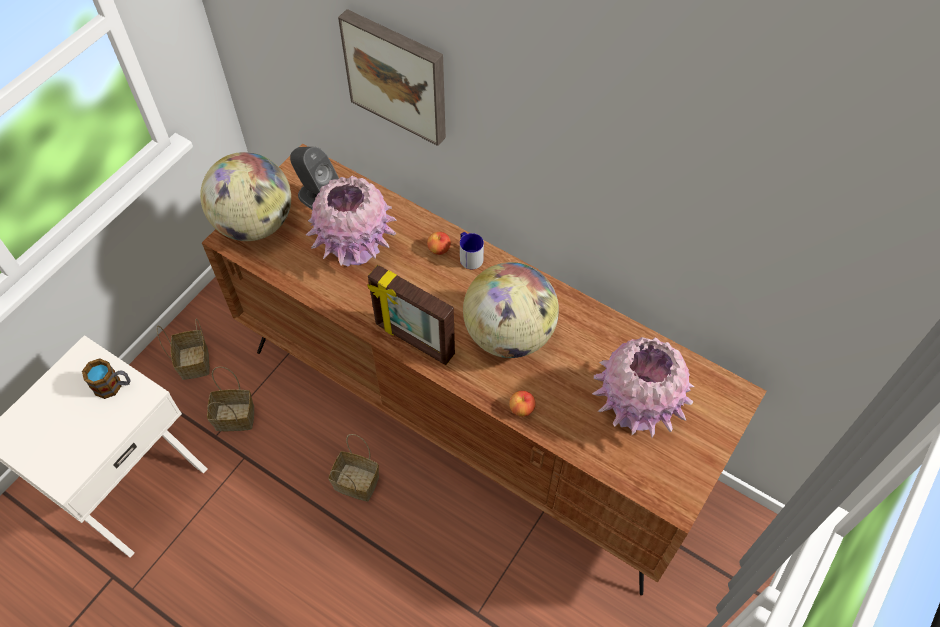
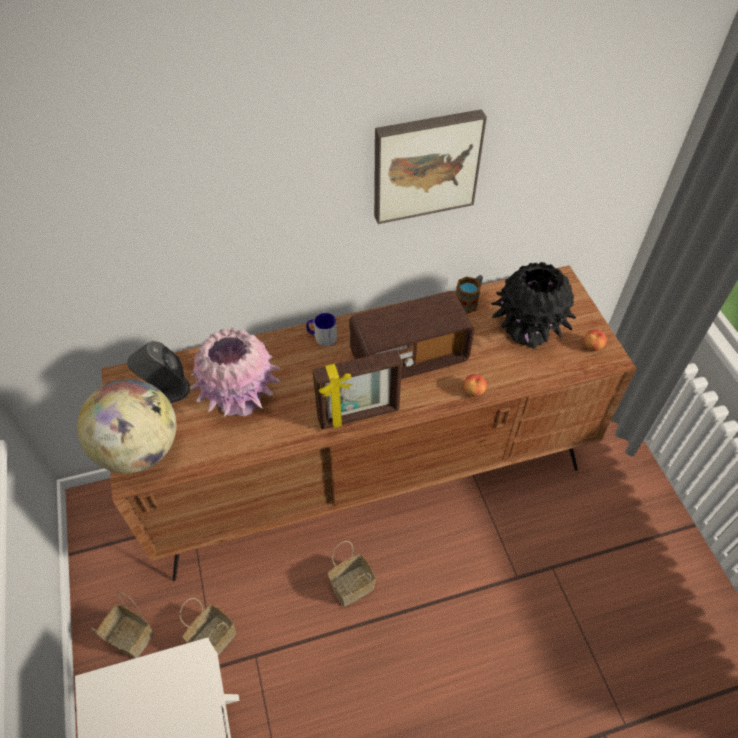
camera: 50 degrees left, 5 degrees down
(113, 386) = (156, 682): mug -> mug (469, 301)
(398, 75) = (198, 221): picture -> picture (425, 165)
(439, 249) = (297, 350): apple -> apple (592, 346)
(509, 334) = (408, 358): globe -> radio
(636, 408) = (527, 332): pink vase -> black vase

